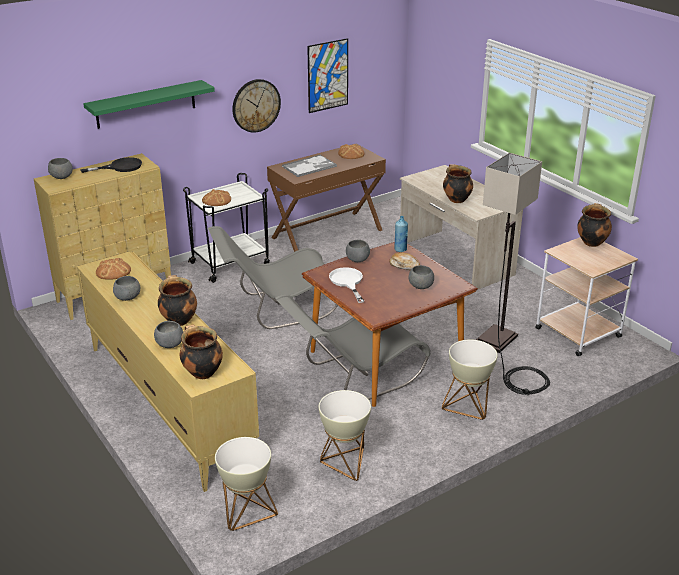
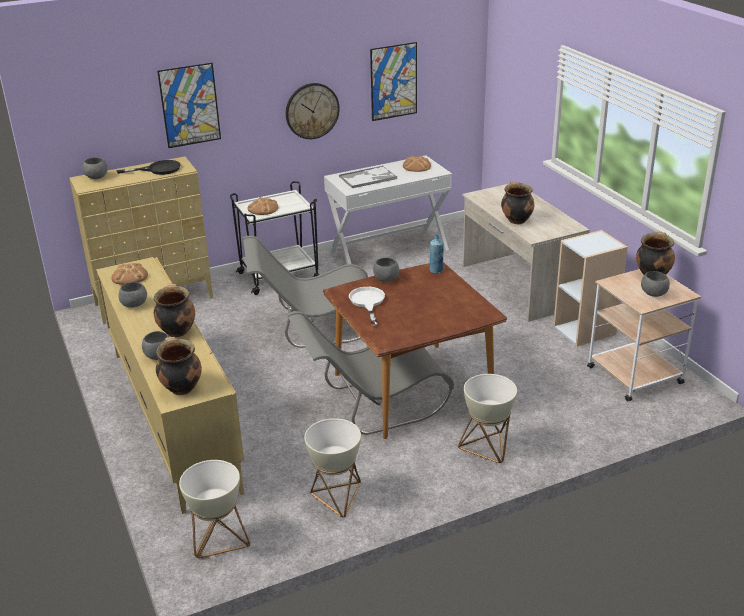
camera: 10 degrees right, 0 degrees up
(146, 104) = (190, 105): green shelf -> picture
(327, 233) = (388, 250): brown console table -> white console table
(404, 265) = (434, 288): bread -> none
(420, 287) = (444, 312): grey bowl -> grey bowl (653, 294)
(511, 362) = (549, 402): floor lamp -> none
(524, 296) = (585, 330): none -> bookcase

